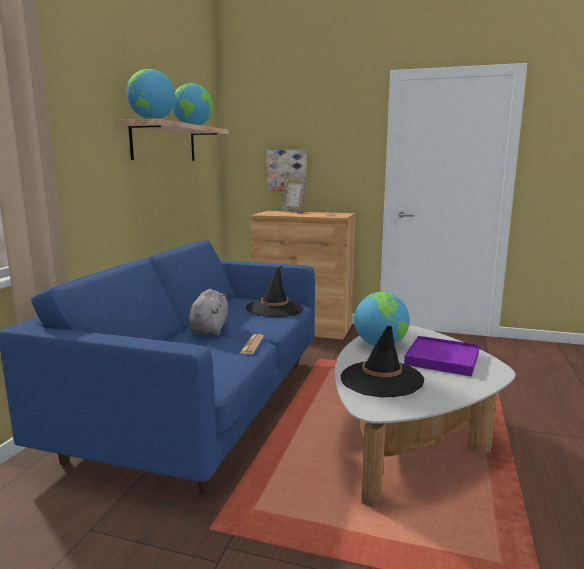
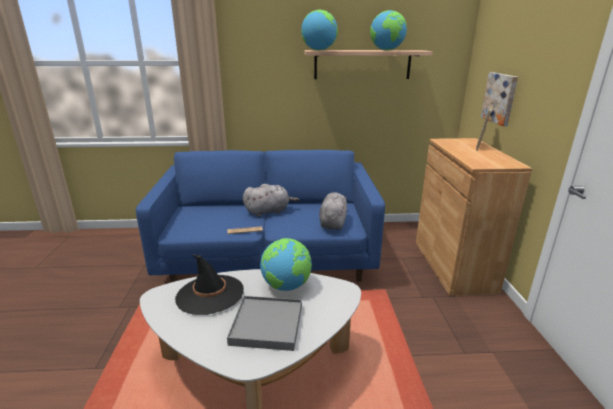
camera: 70 degrees right, 10 degrees up
(275, 309) = (333, 222): black hat -> grey plush toy
(442, 359) = (267, 325): purple tray -> grey tray

